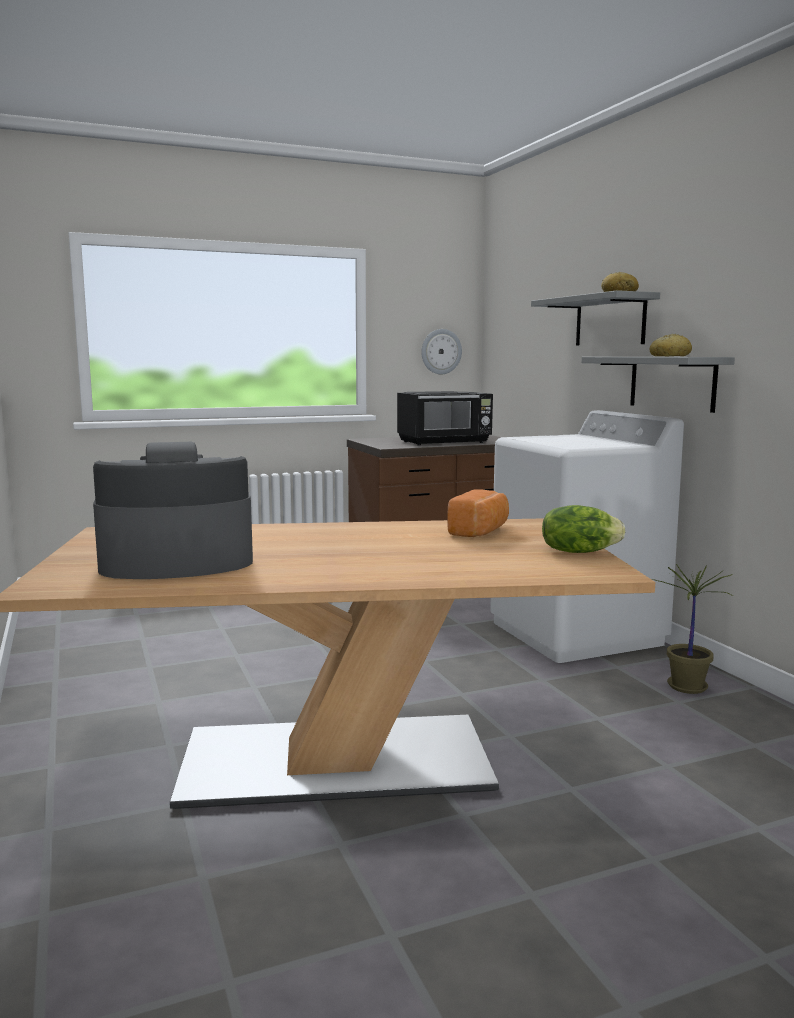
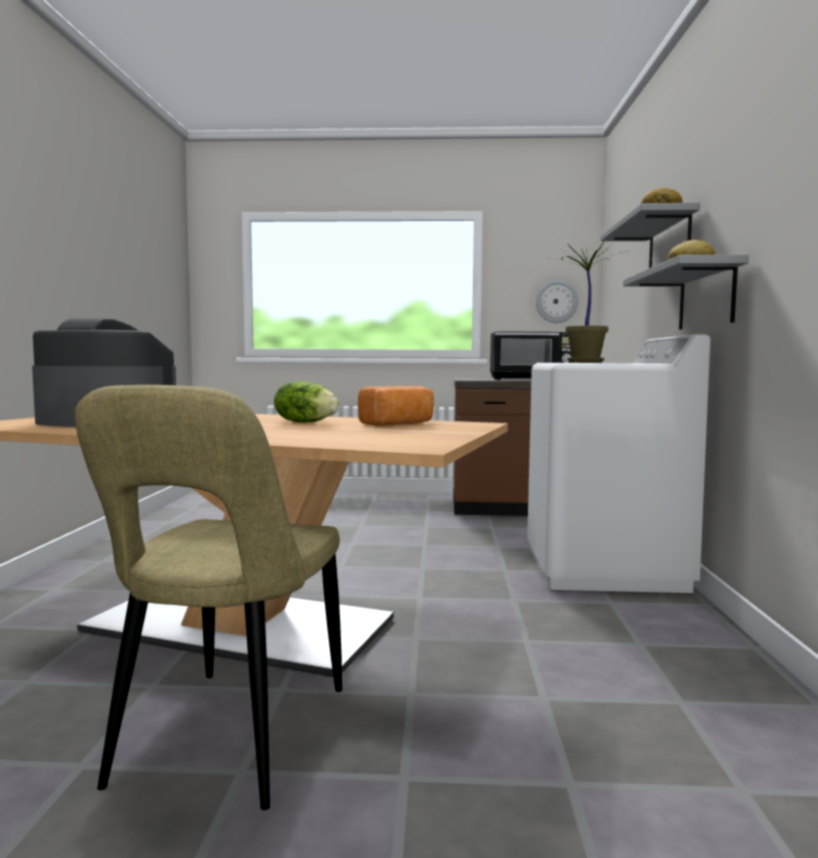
camera: 25 degrees right, 5 degrees down
(485, 874) = (227, 741): none -> beige chair
(578, 551) = (441, 437): lettuce -> lettuce (306, 422)
(687, 687) = (669, 633): potted plant -> potted plant (585, 362)

